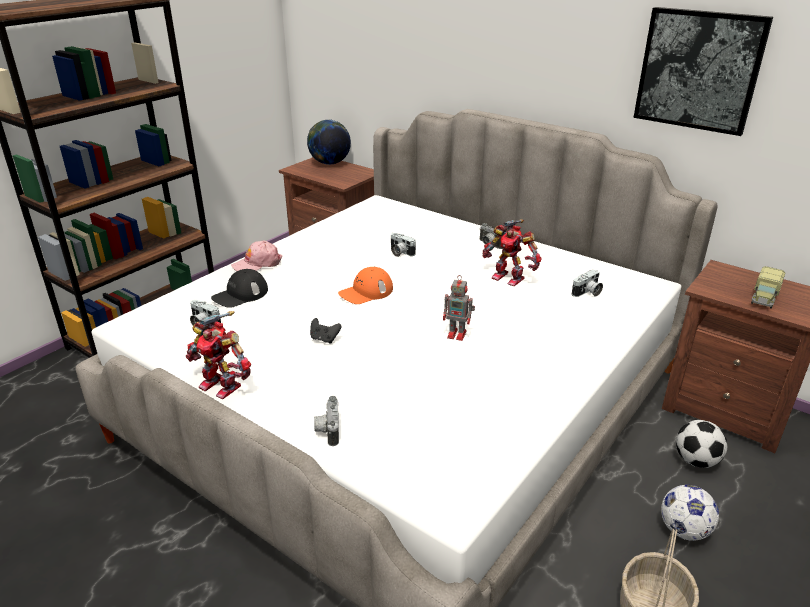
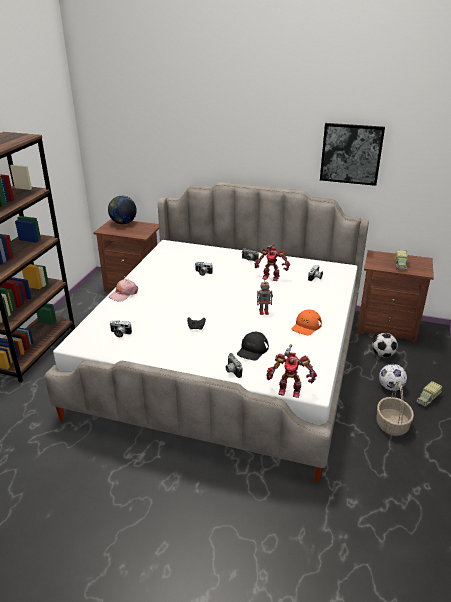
camera: 20 degrees left, 0 degrees up
(222, 385) = (159, 362): toy robot -> toy robot (289, 389)
(240, 294) = (128, 313): black cap -> black cap (252, 350)
(366, 292) = (200, 298): orange cap -> orange cap (306, 326)
(754, 576) = (427, 399): none -> toy truck

